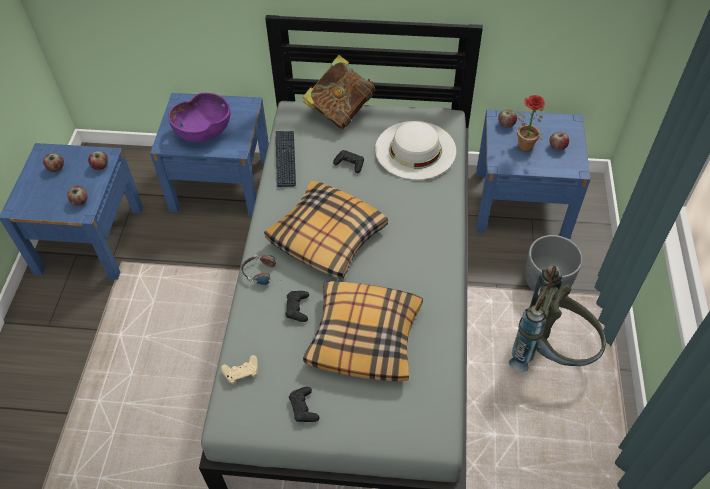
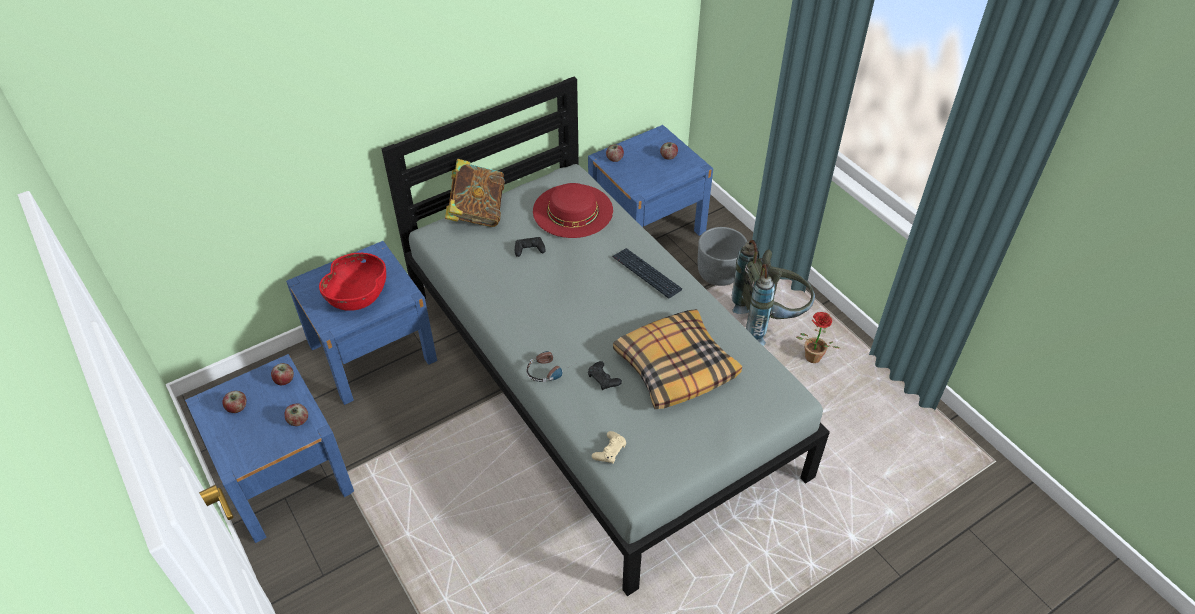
camera: 40 degrees left, 5 degrees down
(204, 132) = (358, 296): purple bowl -> red bowl
(285, 159) = (470, 274): keyboard -> keyboard (646, 274)
(304, 407) = (683, 443): black game controller -> none
(326, 237) = (570, 314): pillow -> none
(415, 150) = (573, 210): white hat -> red hat
(522, 146) = (642, 169): potted plant -> potted plant (810, 360)

